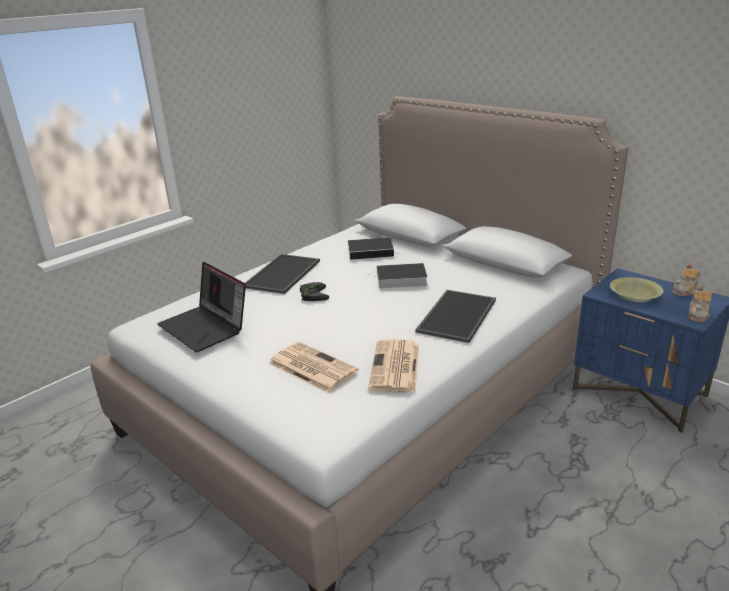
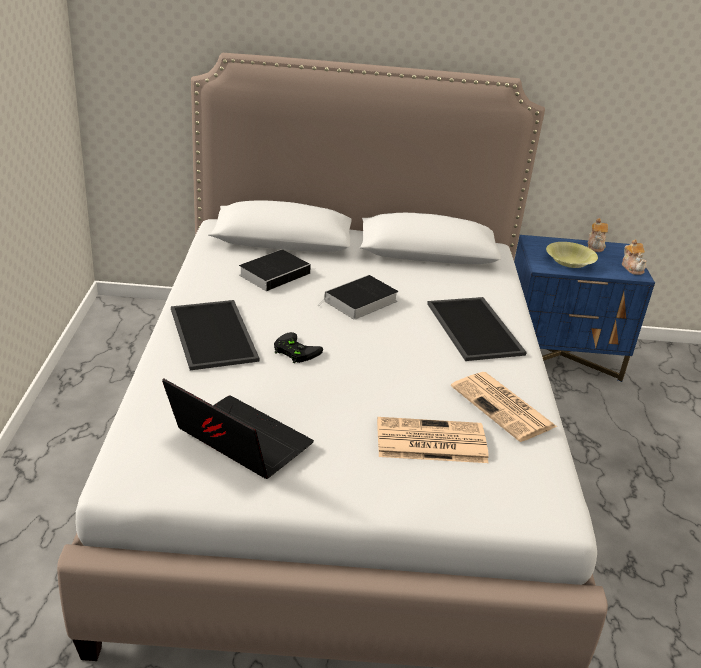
camera: 45 degrees left, 5 degrees up
(206, 327) = (237, 442): laptop -> laptop turned 150 degrees counterclockwise

